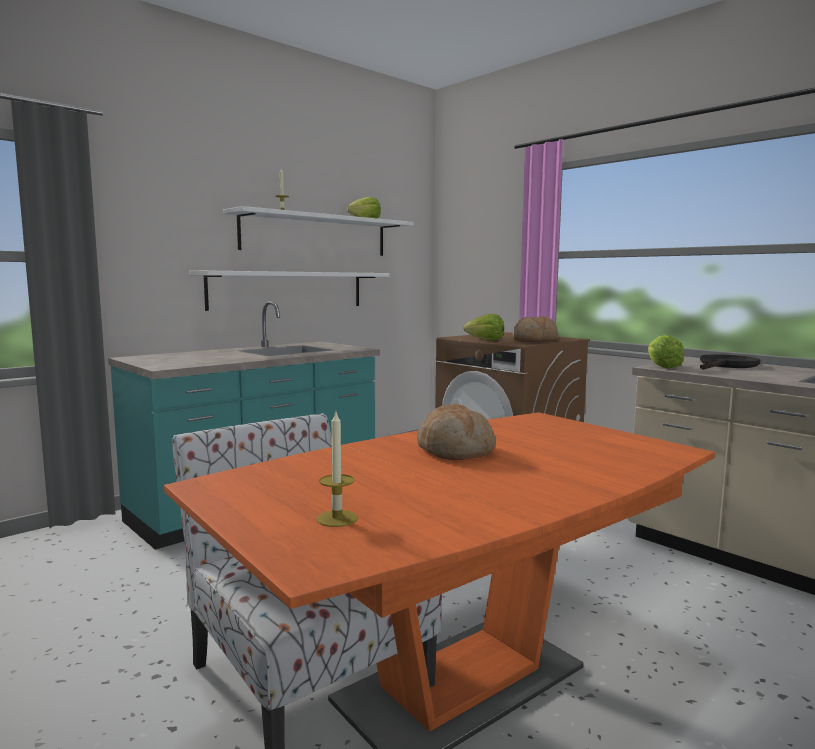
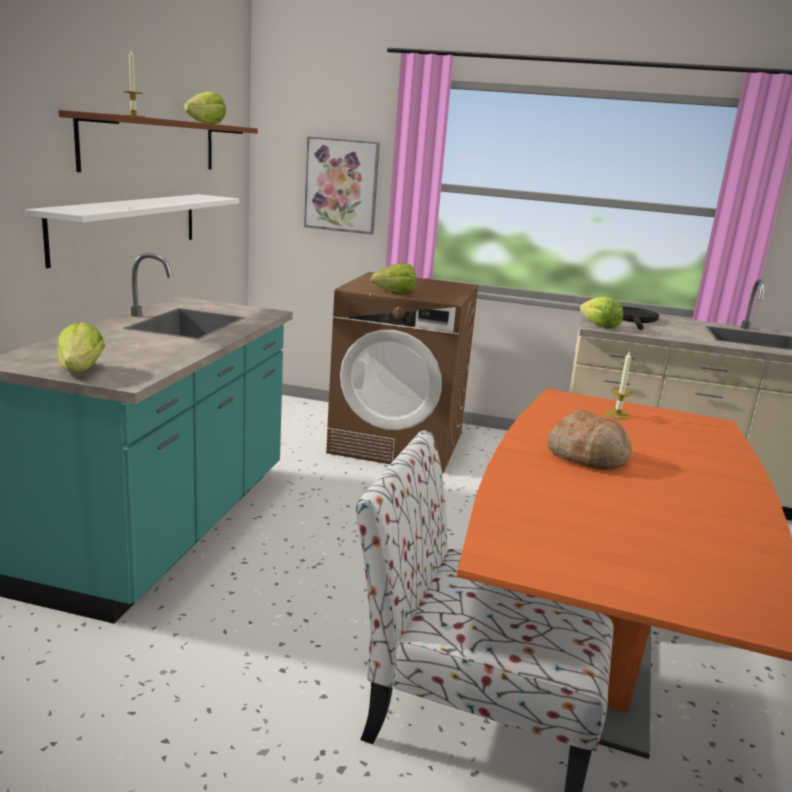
camera: 35 degrees left, 10 degrees up
(153, 362) = (80, 371): none -> lettuce
(316, 235) = (152, 144): white shelf -> brown shelf
(337, 518) = (675, 565): candle -> candle (617, 414)
(492, 263) = (341, 185): none -> picture
(534, 341) = (444, 292): bread -> none

